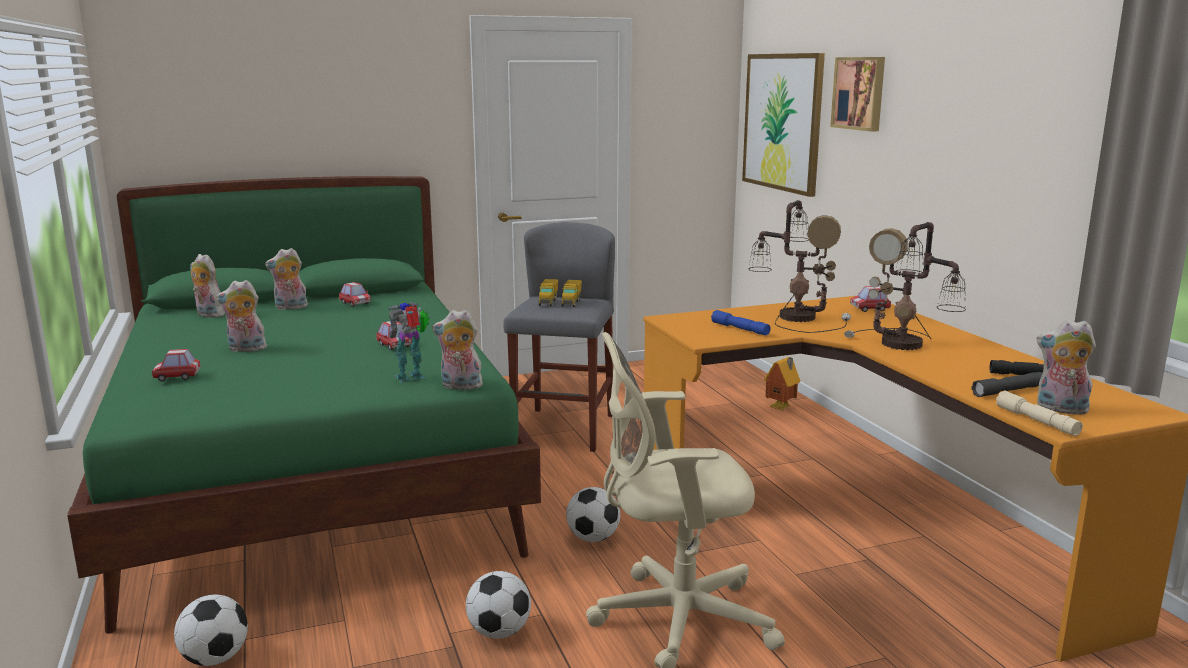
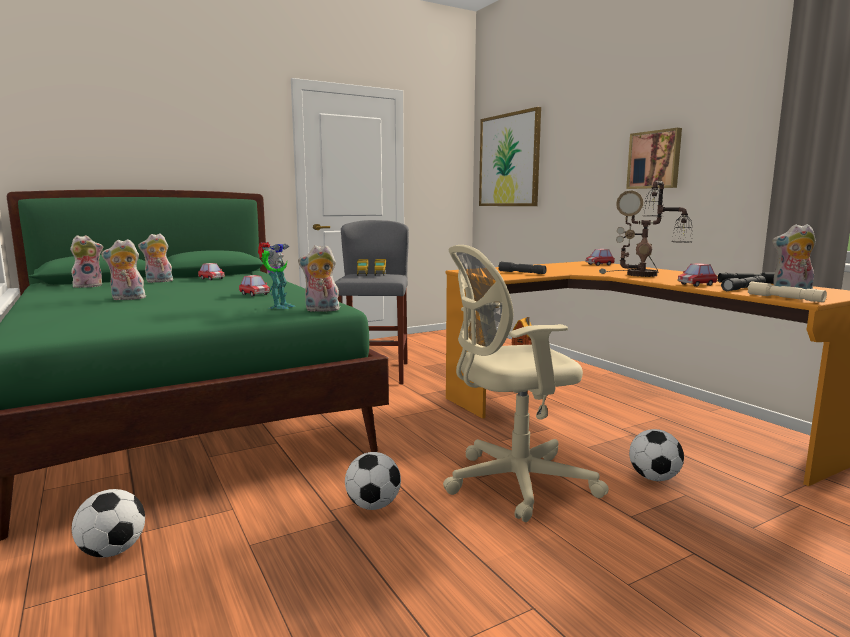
camera: 10 degrees left, 5 degrees down
(177, 376) = (68, 311): toy car -> toy car (696, 284)
(208, 315) = (88, 286): plush toy -> plush toy turned 120 degrees clockwise
(411, 377) = (278, 307): toy robot -> toy robot turned 150 degrees clockwise
(593, 538) = (424, 436): football -> football (654, 478)
(740, 329) = (522, 273): blue flashlight -> grey flashlight
(795, 317) = (554, 268): table lamp -> none
(860, 93) = (571, 128): picture -> picture (655, 160)

